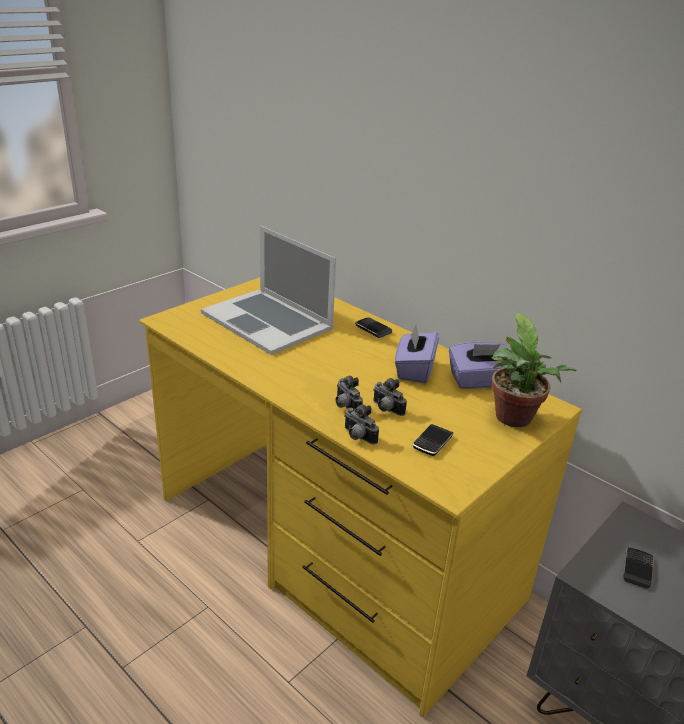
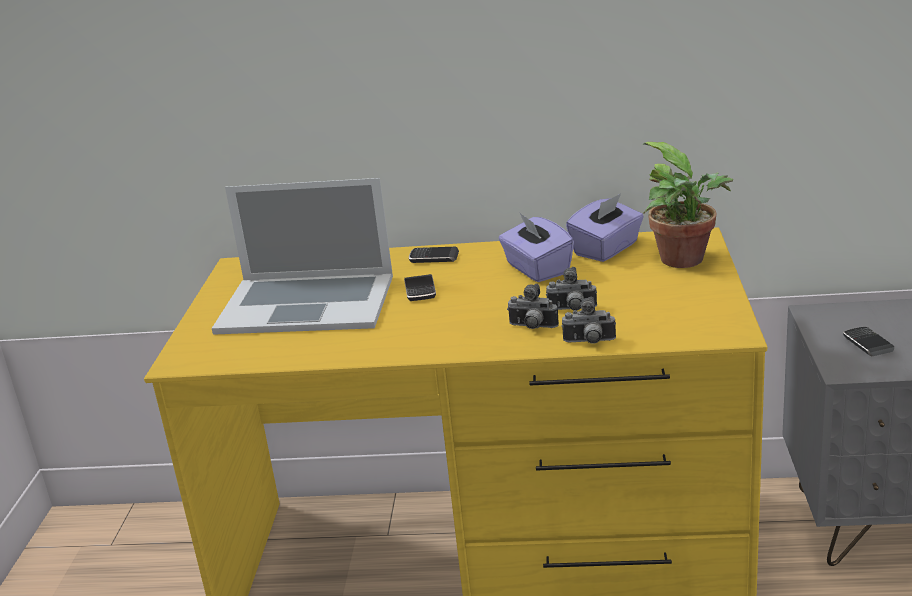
camera: 35 degrees left, 5 degrees down
(432, 442) = (656, 311): phone -> phone (420, 290)

